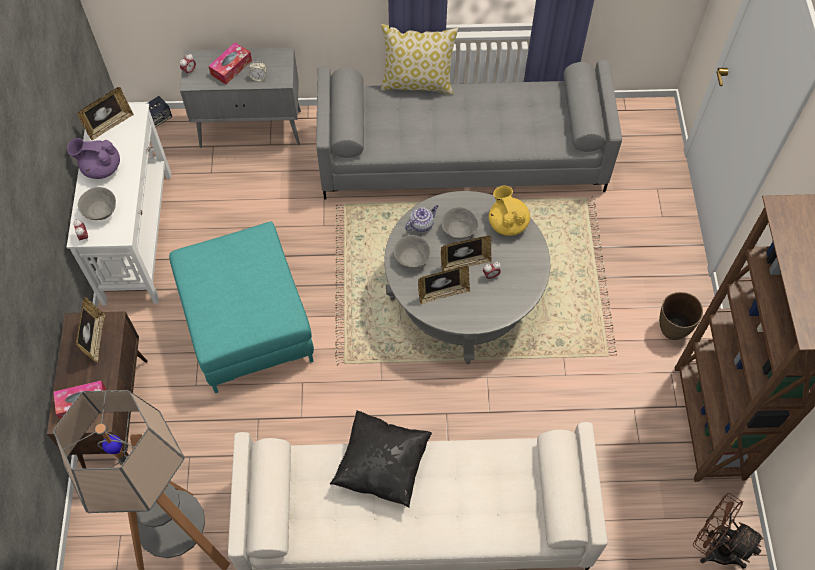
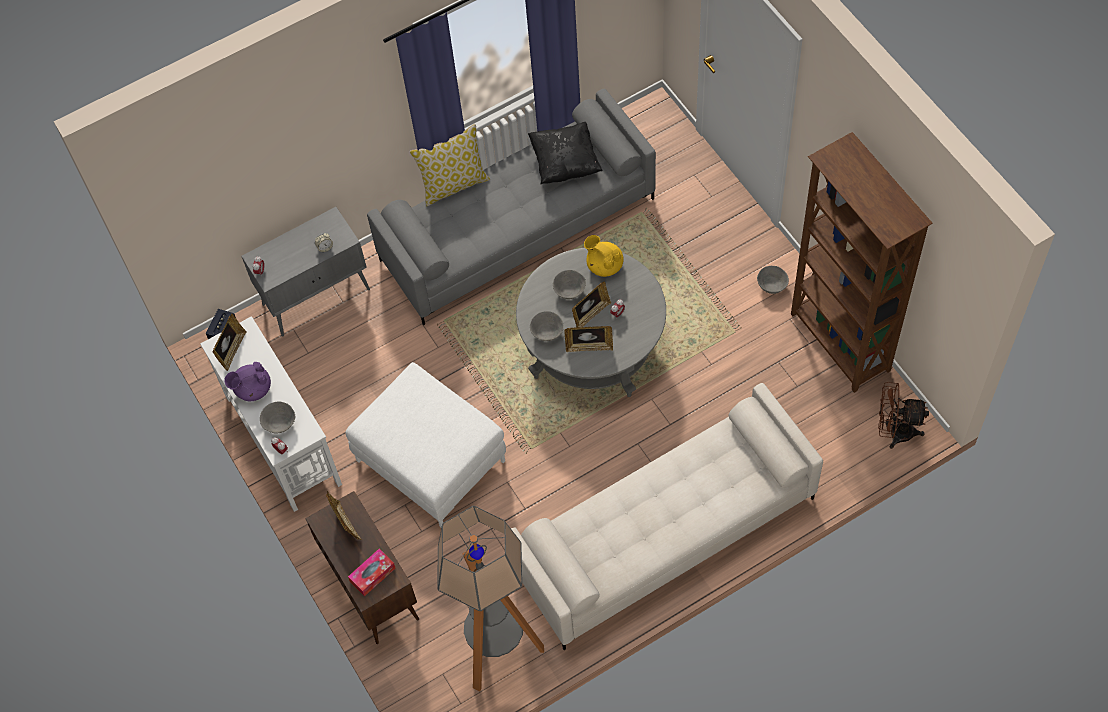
camera: 25 degrees left, 0 degrees up
(231, 67) = (294, 250): tissue box -> none
(247, 324) = (430, 461): turquoise ottoman -> white ottoman
(382, 465) = (625, 499): black pillow -> black pillow (565, 163)
(421, 224) = (536, 301): teapot -> none
(443, 293) = (589, 347): picture frame -> picture frame turned 45 degrees clockwise
(672, 330) = (772, 285): brown vase -> grey bowl

